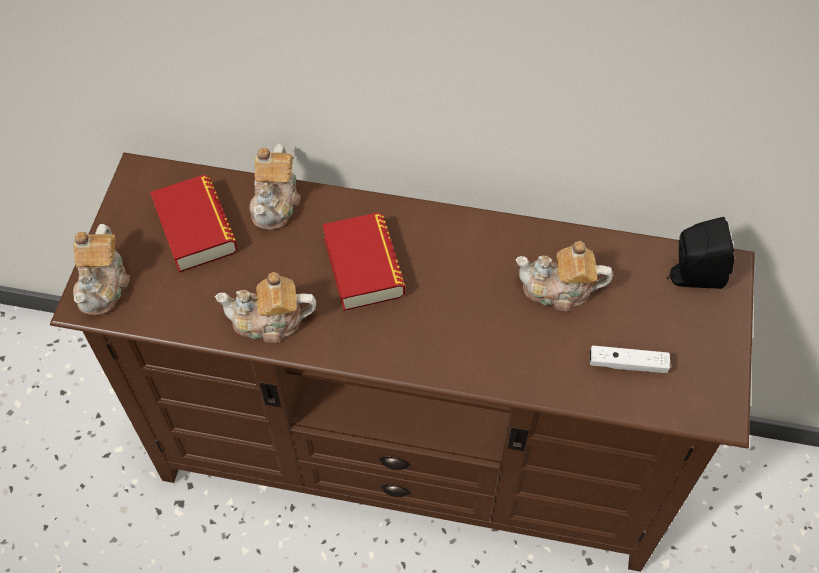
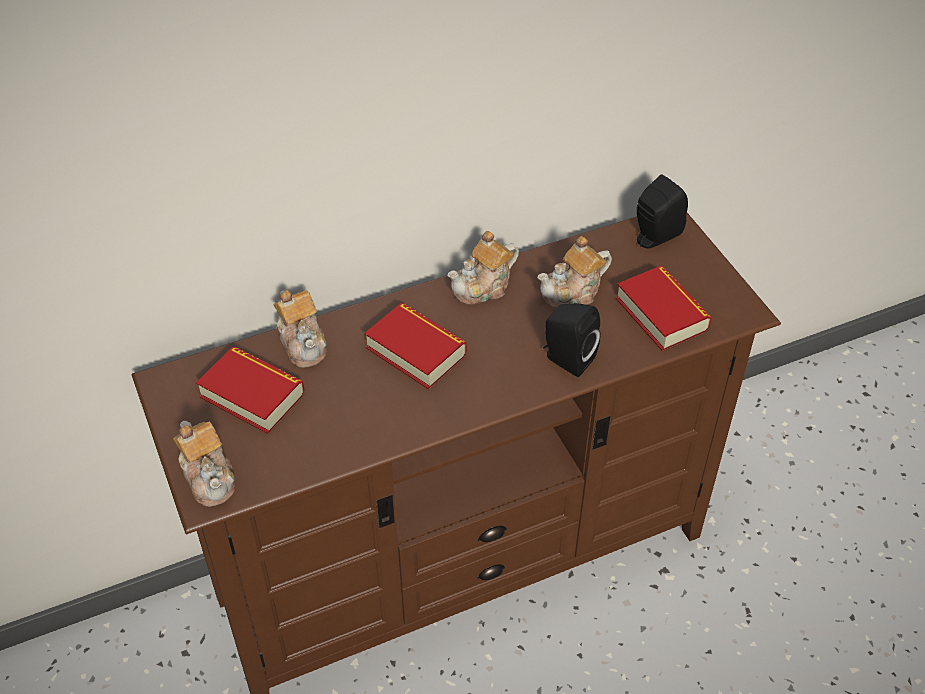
camera: 35 degrees left, 10 degrees down
(269, 322) = (376, 428): teapot -> teapot (483, 287)
(493, 356) = (566, 359): none -> black speaker
(627, 364) = (661, 314): white game controller -> book

